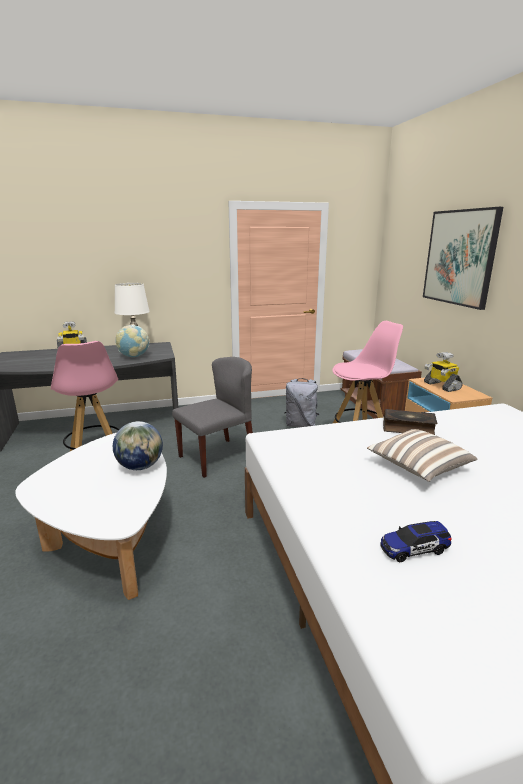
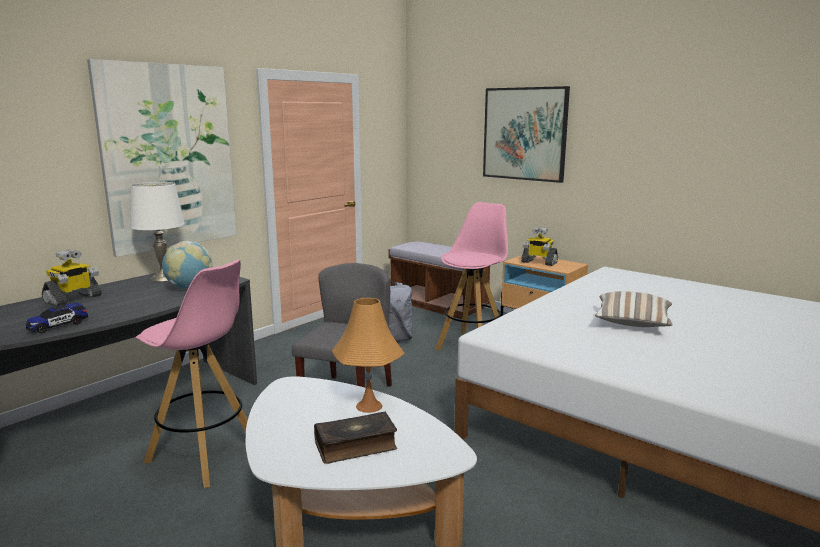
camera: 35 degrees left, 5 degrees down
(140, 466) = (369, 406): globe -> orange table lamp
(154, 266) = (169, 157): none -> picture
(408, 428) = (577, 299): book -> book (356, 446)
(414, 549) = (719, 371): toy car -> toy car (58, 326)

